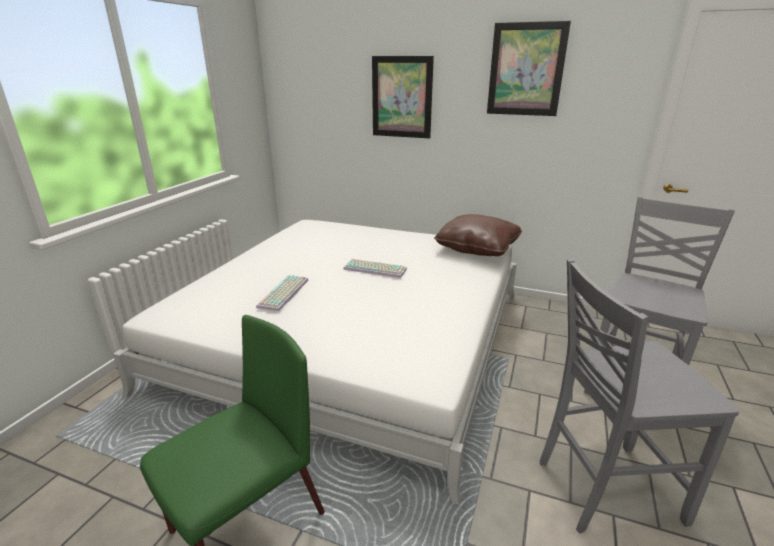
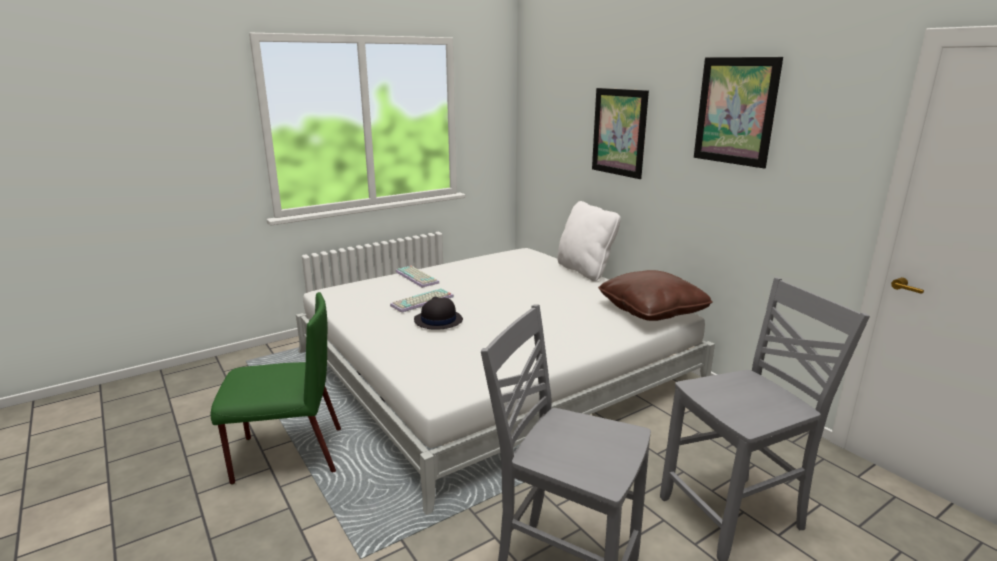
camera: 35 degrees right, 5 degrees down
(326, 307) = (438, 320): none -> black hat
(376, 269) = (522, 303): keyboard -> keyboard (418, 277)
(382, 228) = (585, 271): none -> white pillow

